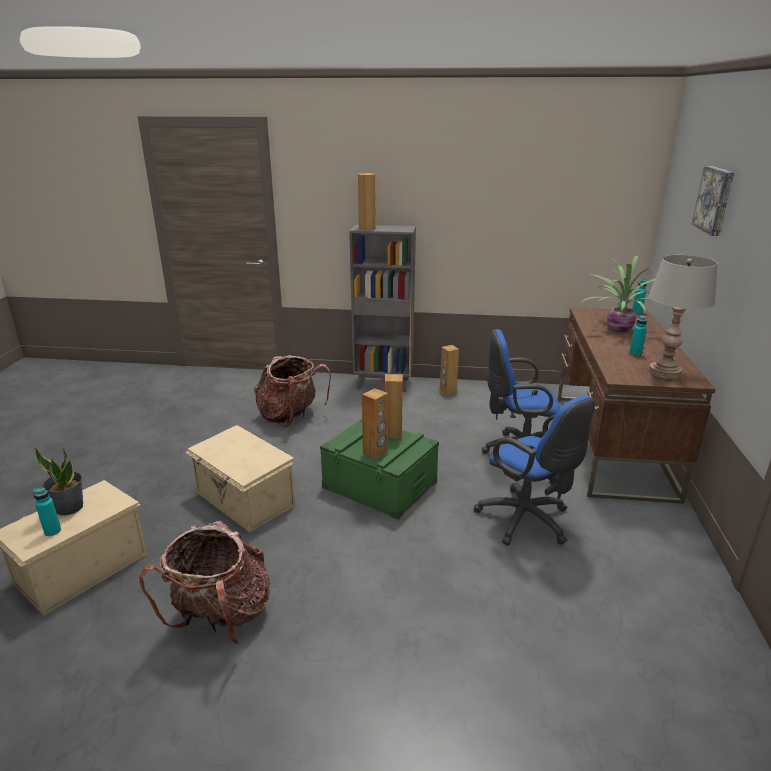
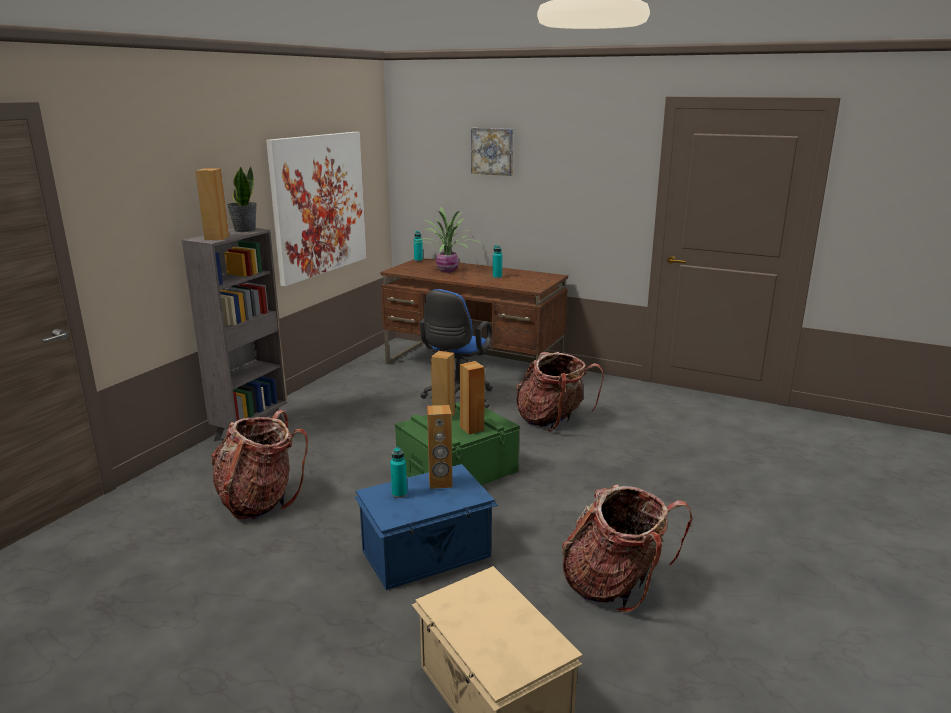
camera: 70 degrees left, 5 degrees down
(52, 531) = (526, 633): turquoise bottle -> turquoise bottle (399, 494)
(69, 507) = (474, 624): potted plant -> potted plant (244, 230)
(244, 500) = (427, 554): beige storage box -> blue storage box
(448, 391) = (313, 402): brown speaker -> brown speaker (440, 483)
(527, 225) = (319, 205): none -> picture
(528, 522) = (553, 420): blue office chair -> backpack
(664, 372) = (535, 278): grey table lamp -> none

